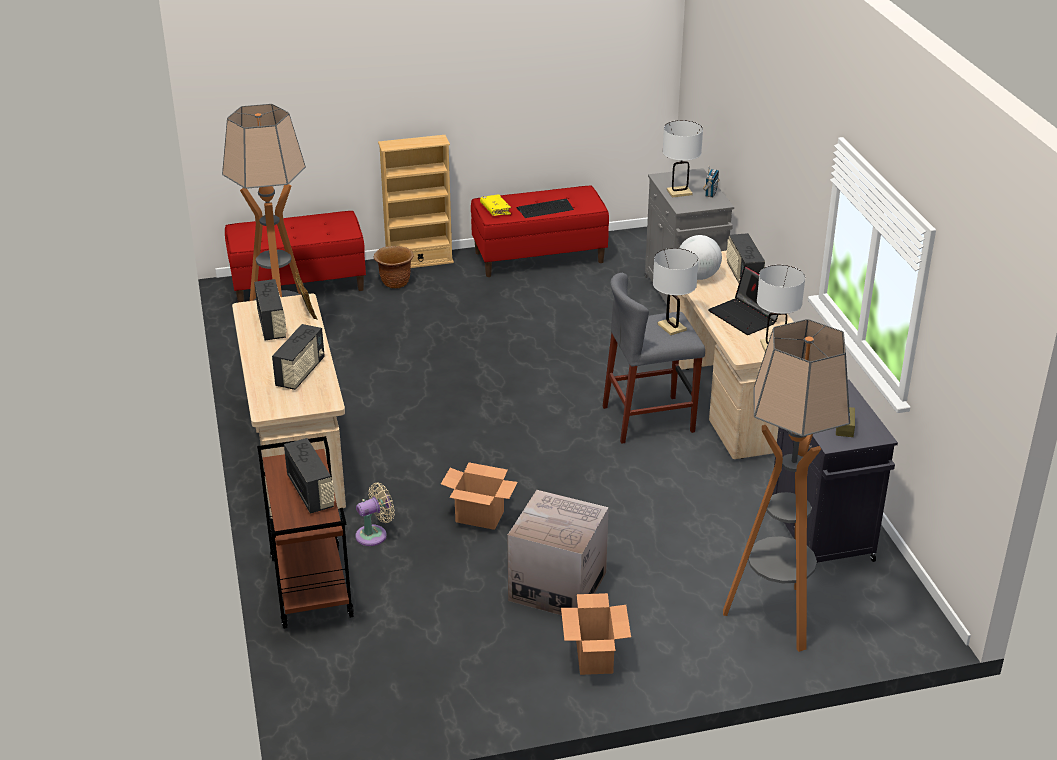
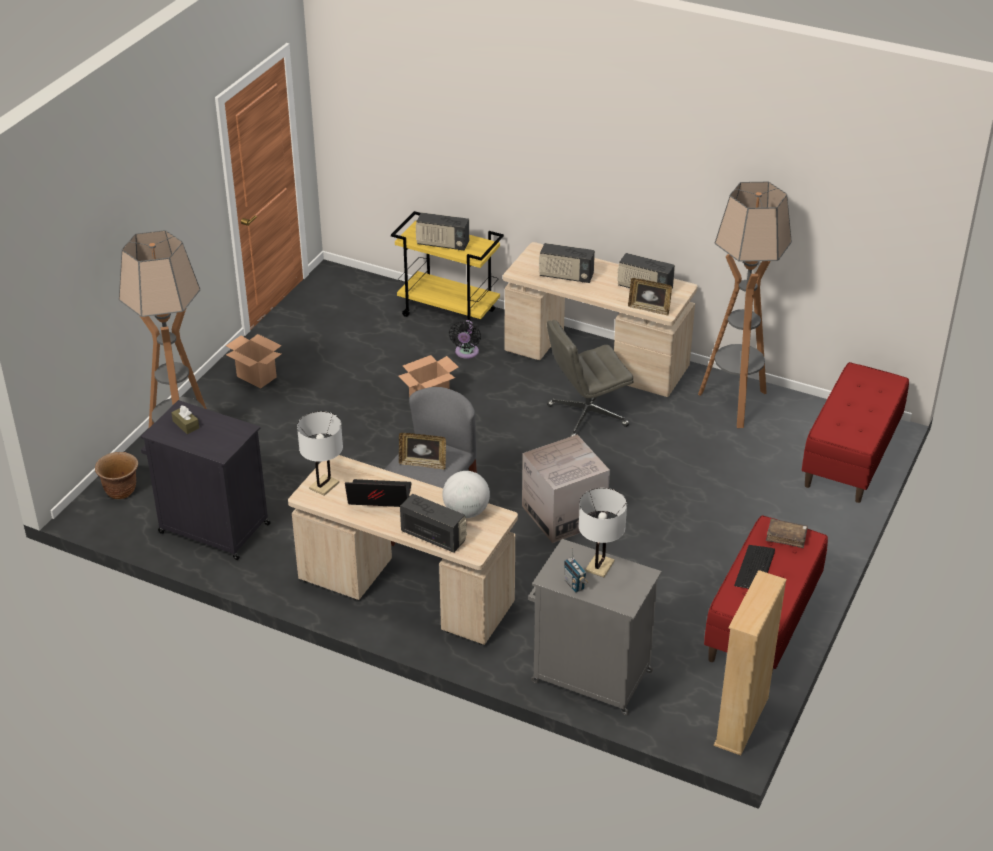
camera: 130 degrees right, 5 degrees up
(301, 373) = (566, 276): radio -> radio turned 45 degrees counterclockwise
(310, 586) = (449, 313): brown cart -> yellow cart
(374, 534) = (466, 353): beige fan -> black fan
(394, 418) = (586, 416): none -> grey office chair
(395, 283) = (800, 510): brown planter -> brown planter (121, 491)
(419, 261) = (829, 543): beige bookcase -> beige bookcase (742, 721)
(495, 209) = (786, 537): yellow book -> brown book
(557, 586) = (327, 394): cardboard box -> cardboard box (564, 514)
(671, 327) = (423, 464): white table lamp -> picture frame

